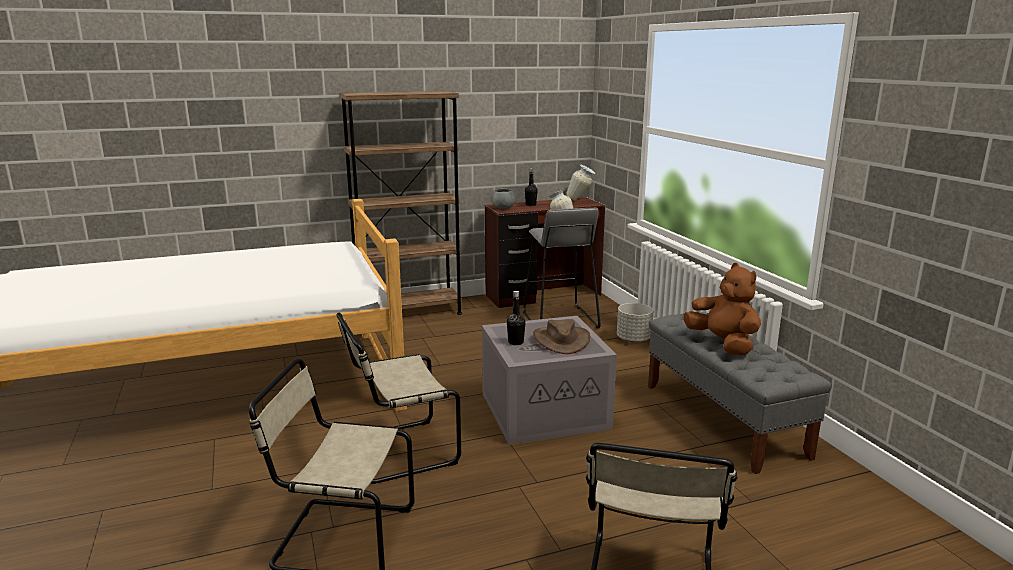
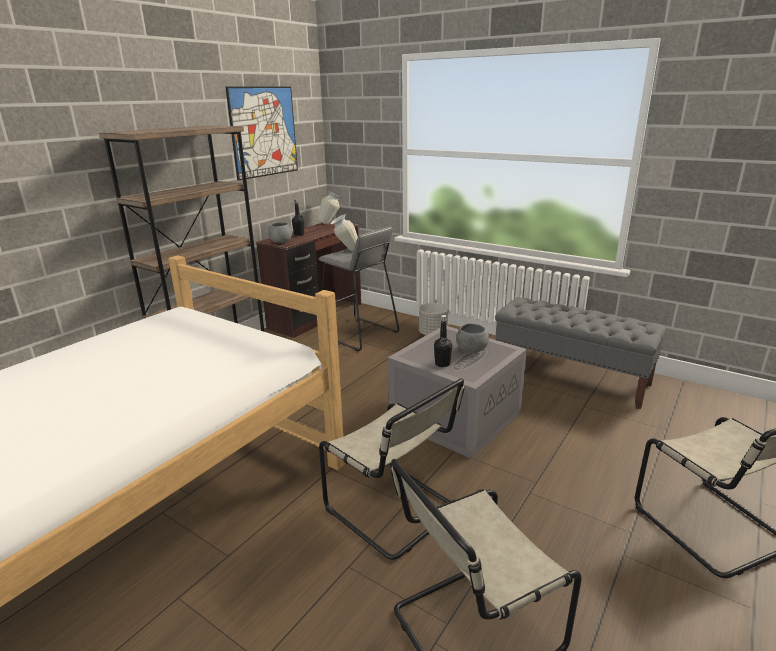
camera: 35 degrees left, 5 degrees up
(397, 452) = (395, 511): beige chair -> beige chair turned 75 degrees counterclockwise
(511, 99) = (264, 132): none -> picture
(561, 340) = (471, 350): brown hat -> grey bowl
(723, 344) = (574, 318): brown plush toy -> none

